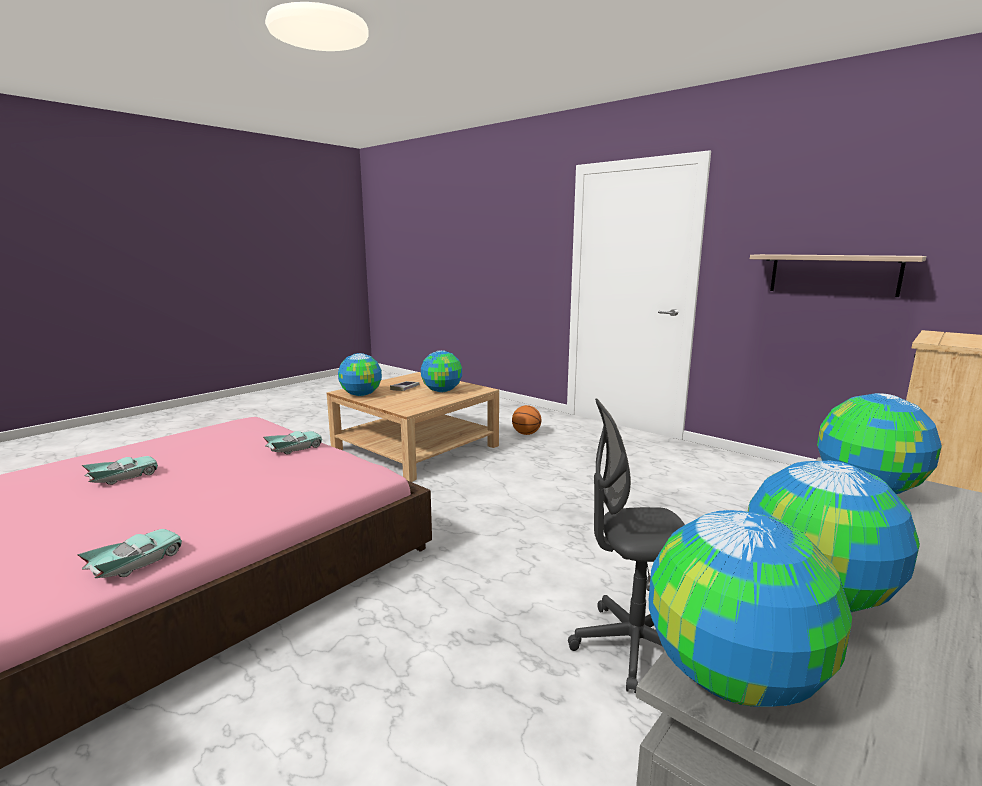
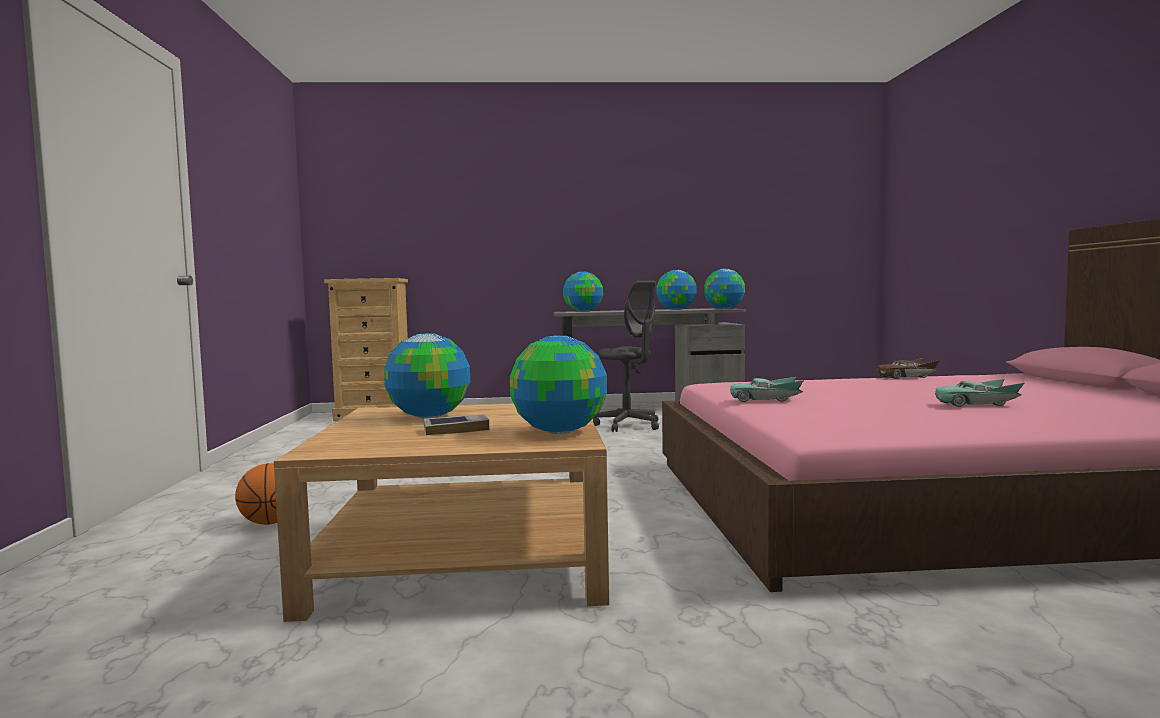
camera: 135 degrees left, 10 degrees down
(136, 563) = (907, 377): turquoise toy car -> brown toy car
(833, 274) = (255, 235): shelf -> none

